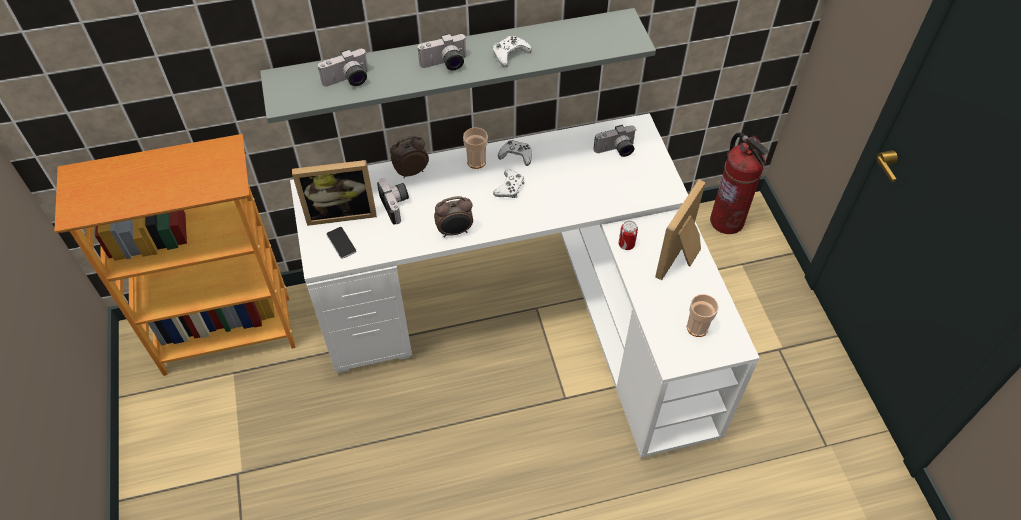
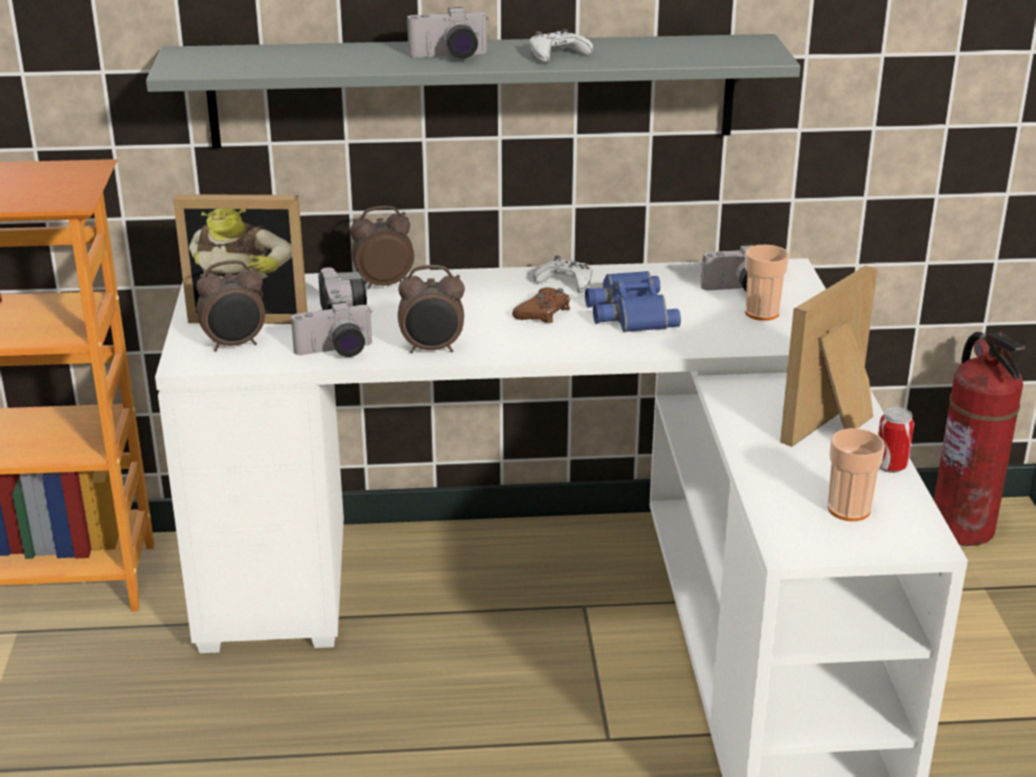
camera: 10 degrees right, 25 degrees down
(341, 243) = (235, 345): phone -> alarm clock
(348, 81) = (290, 60): camera -> camera (335, 352)
(476, 161) = (496, 282): cup -> cup (762, 313)
(510, 188) = (543, 313): white game controller -> brown game controller
(557, 180) = (628, 312): none -> blue binoculars
(626, 244) = (735, 401): can -> can (890, 466)

